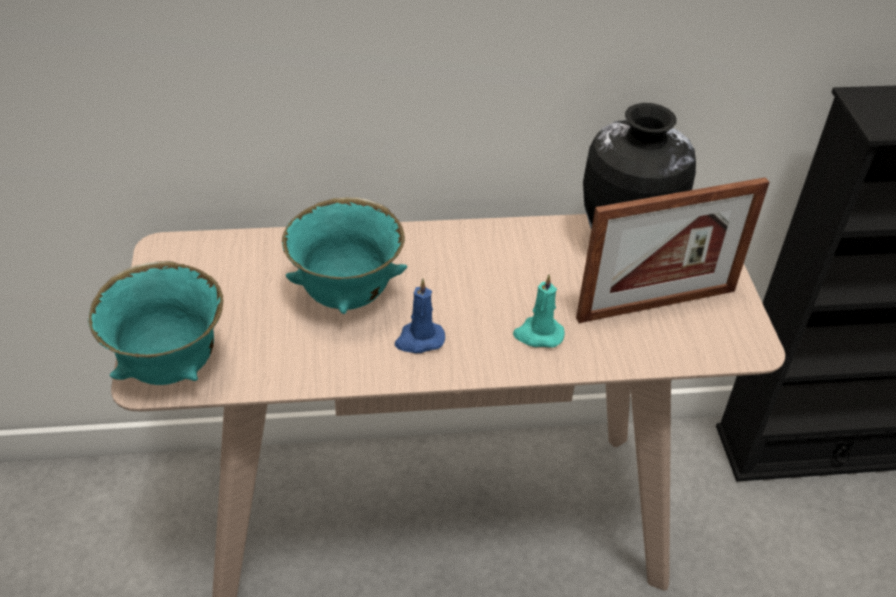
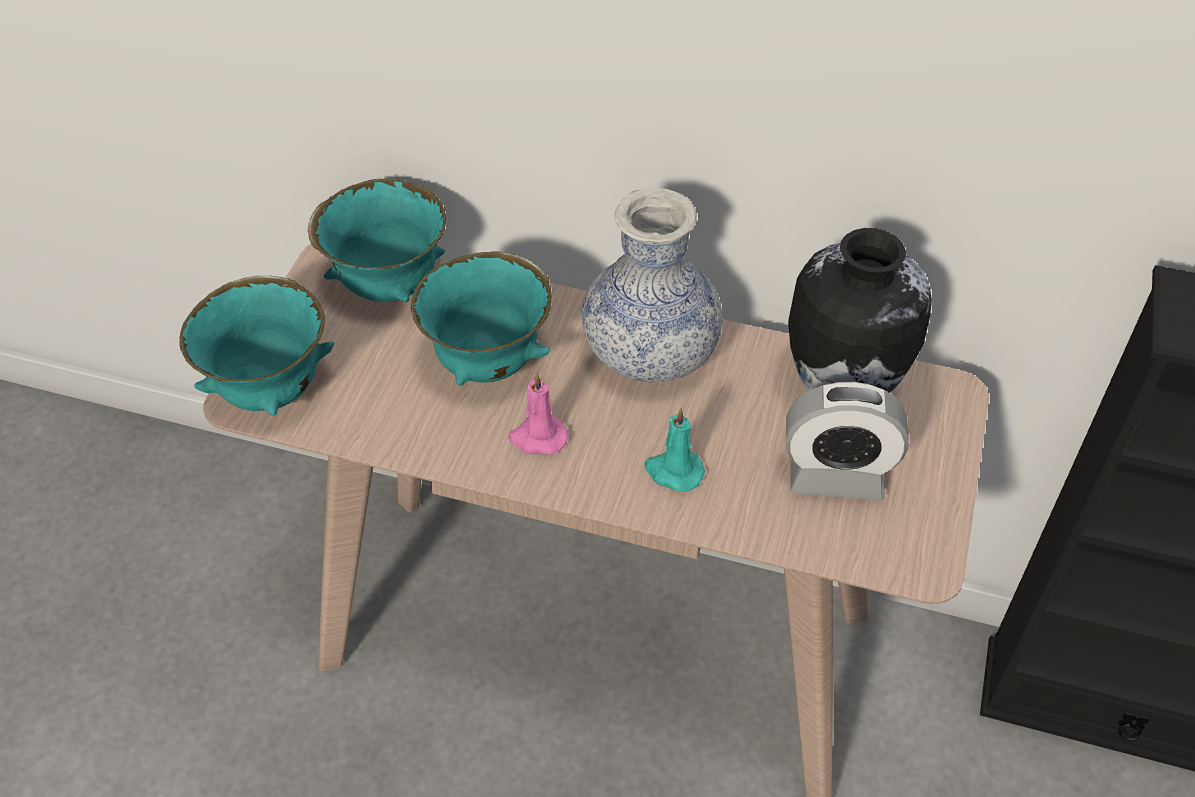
camera: 25 degrees right, 5 degrees up
(228, 259) = (389, 287): none -> turquoise bowl
(419, 340) = (537, 437): blue candle -> pink candle
(470, 255) = (650, 354): none -> vase
(656, 304) = (836, 476): picture frame -> alarm clock

